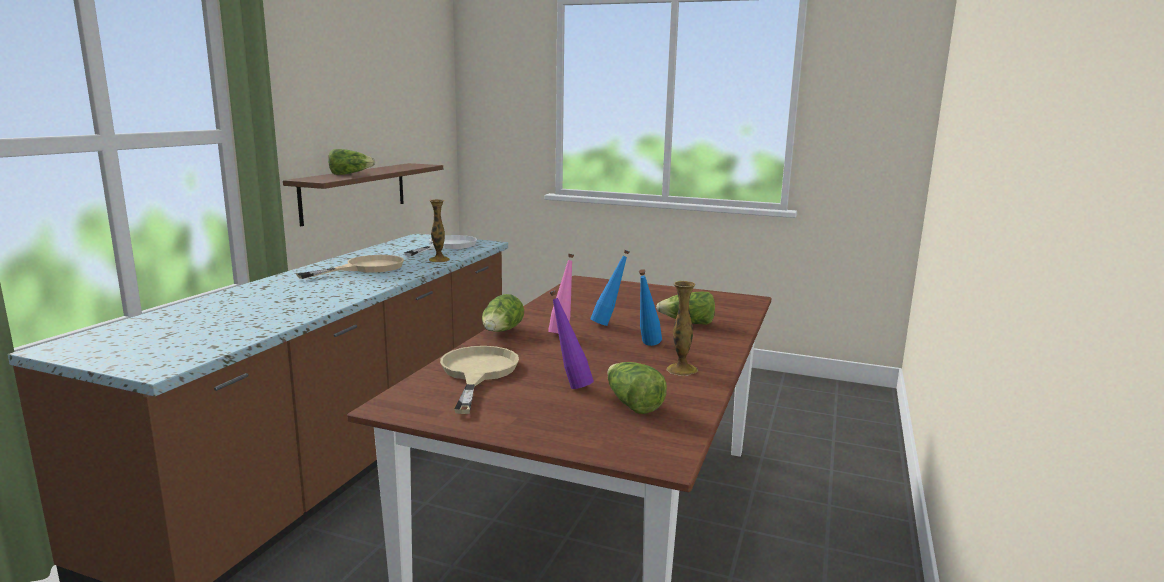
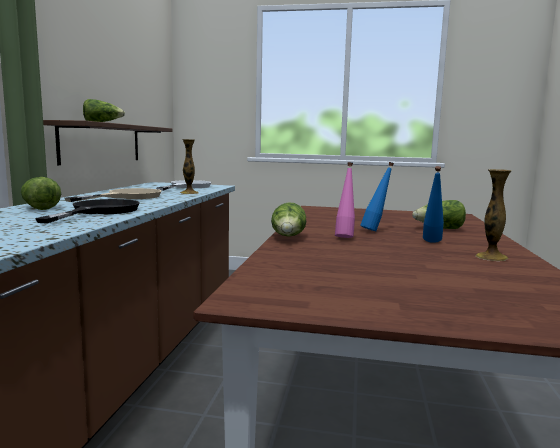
camera: 10 degrees left, 5 degrees down
(322, 296) = (99, 211): none -> black frying pan
(477, 373) = (304, 267): beige frying pan -> none
(570, 385) = (411, 273): purple bottle -> none
(632, 404) = (496, 284): lettuce -> lettuce (40, 207)

